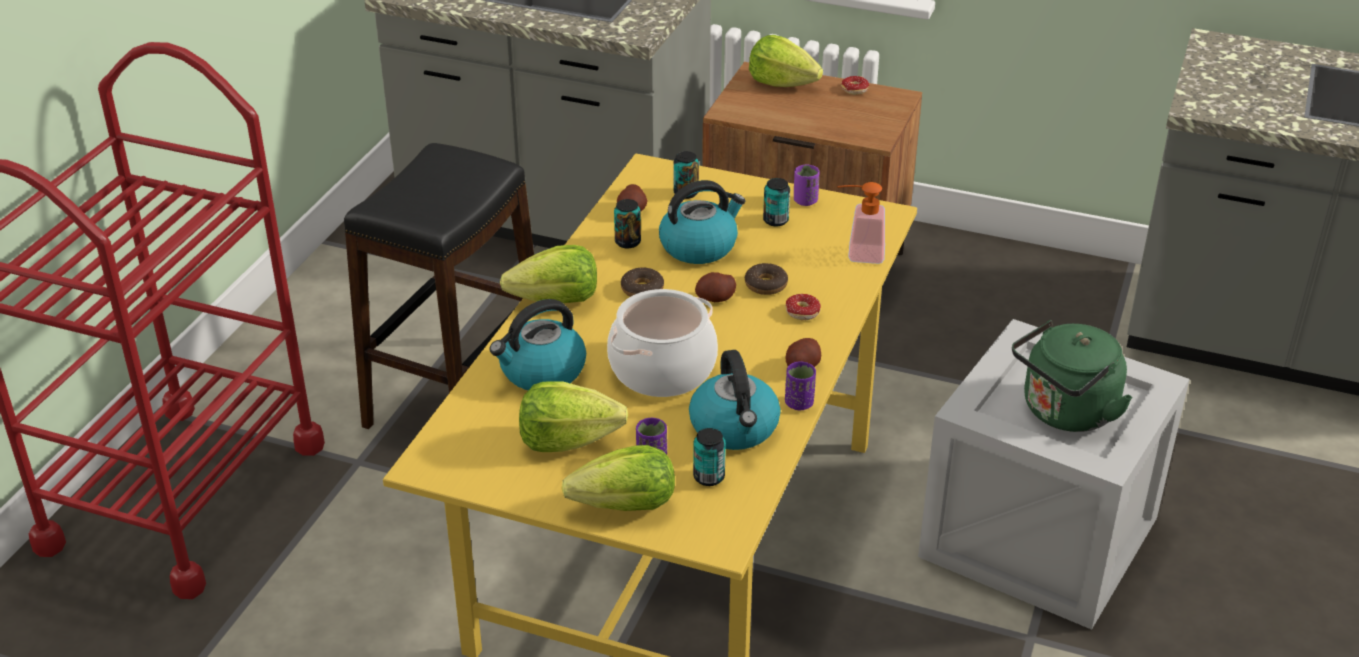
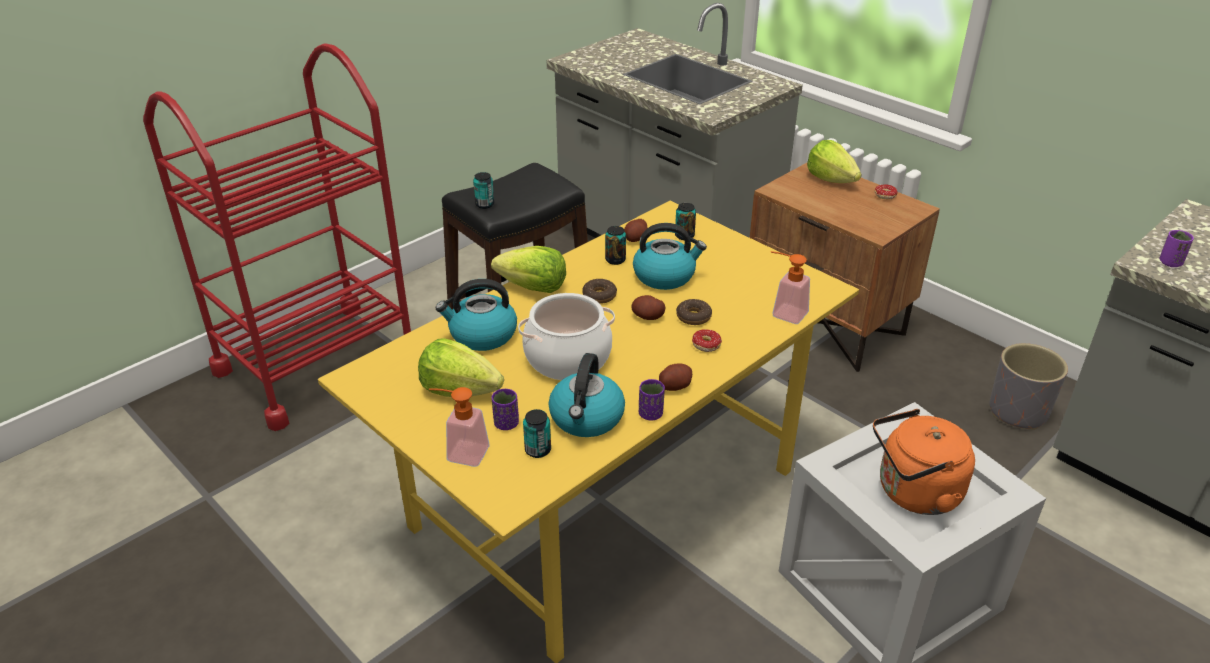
camera: 25 degrees right, 0 degrees up
(626, 506) = (461, 452): lettuce -> soap dispenser
(775, 220) = (737, 271): can -> can (484, 204)
(805, 201) = (771, 263): purple cup -> purple cup (1170, 263)
(1064, 308) = (1018, 412): none -> grey planter
(1065, 413) = (914, 493): green kettle -> orange kettle

